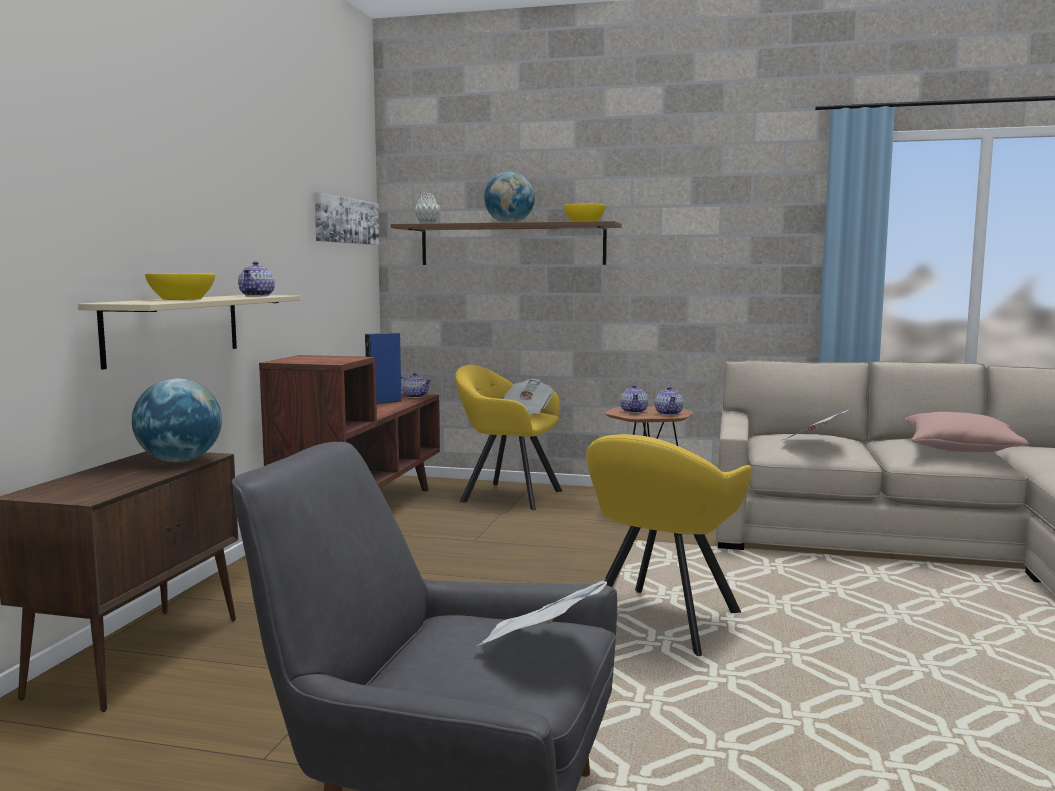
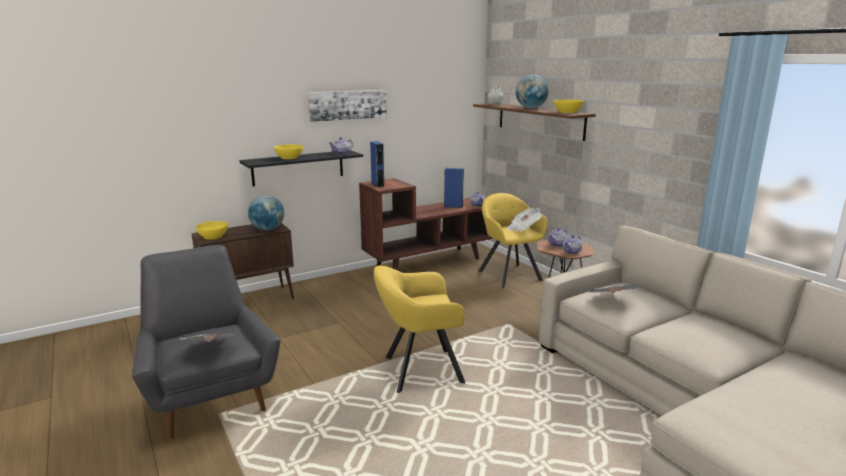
camera: 45 degrees right, 10 degrees up
(80, 491) = (213, 236): none -> yellow bowl
(174, 328) = (298, 167): beige shelf -> black shelf
(306, 361) = (377, 184): none -> blue speaker
(346, 220) = (447, 102): picture -> picture (348, 105)
(960, 449) = (711, 341): pink pillow -> none

